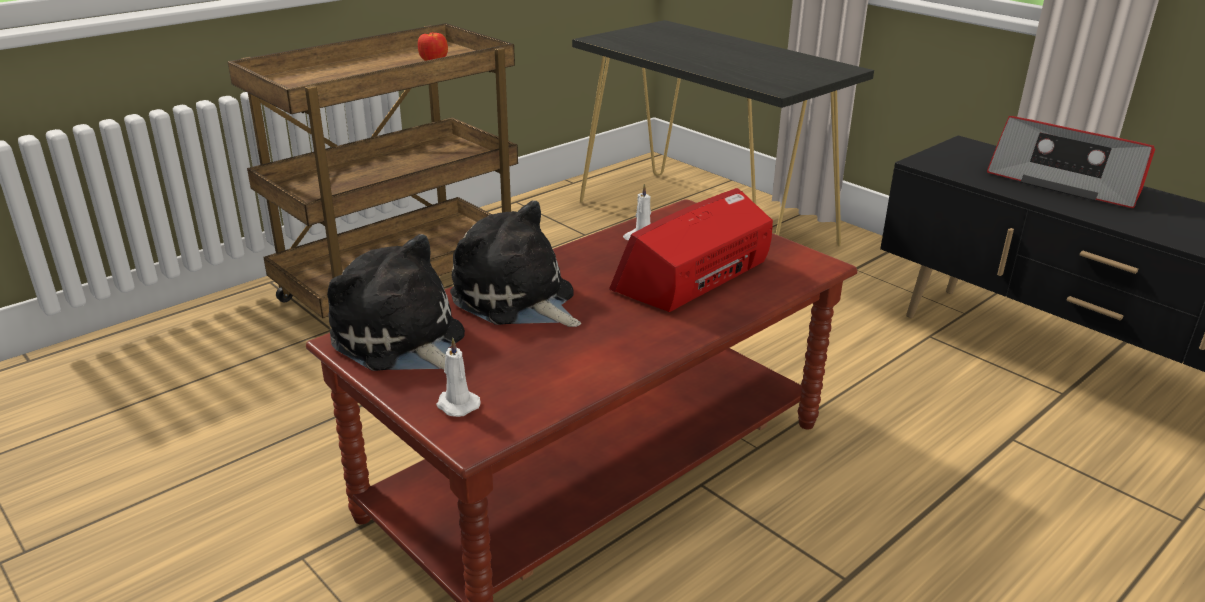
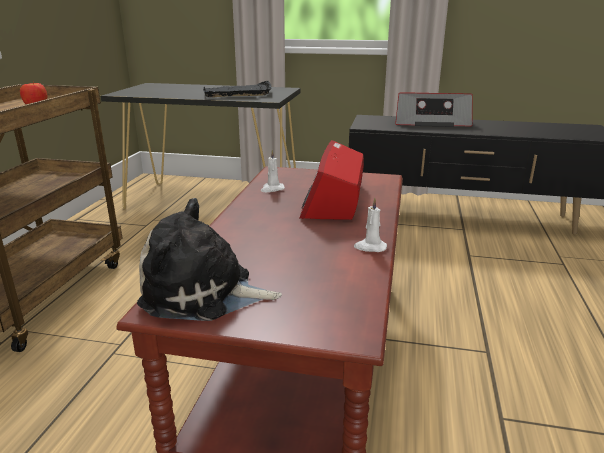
camera: 35 degrees left, 5 degrees down
(456, 404) = (309, 317): white candle -> white candle (370, 247)
(517, 300) = (248, 241): plush toy -> none
(757, 65) = (238, 93): none -> black tray

